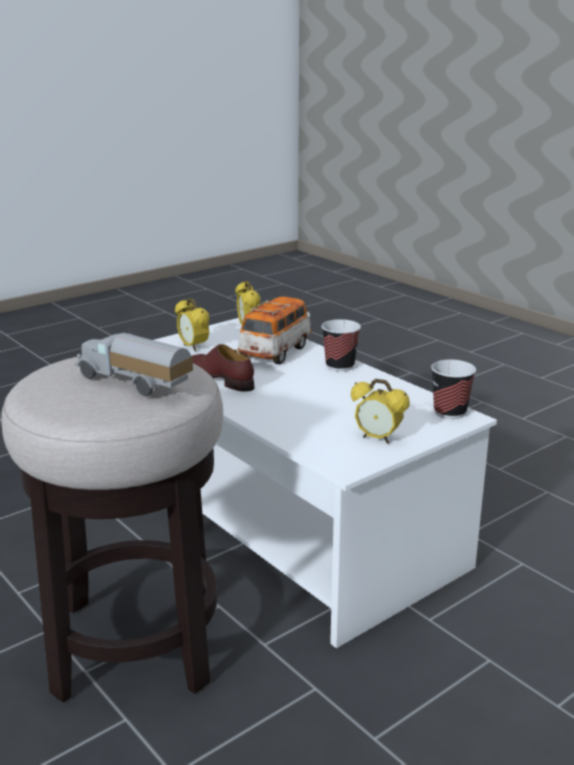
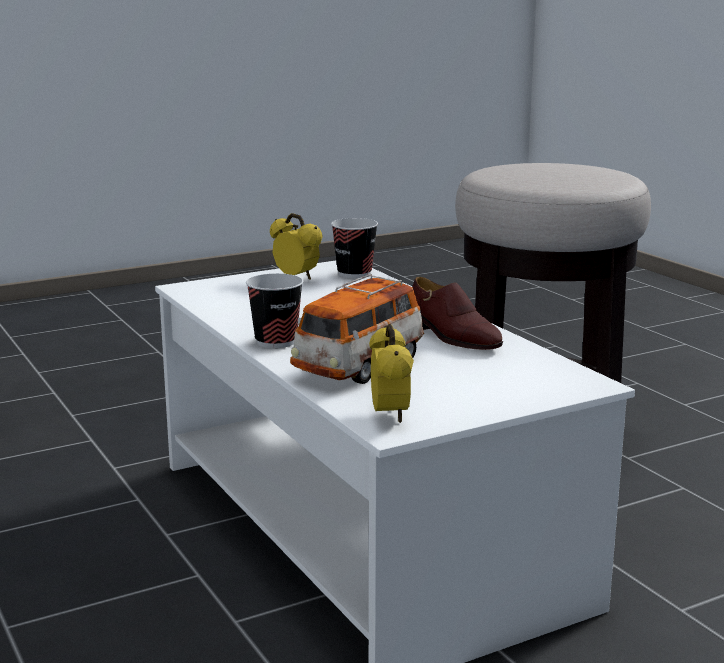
camera: 170 degrees left, 5 degrees down
(133, 384) = (532, 167): toy truck -> none
(193, 347) = (494, 383): alarm clock -> none
(450, 412) = (196, 291): cup -> cup (354, 274)

